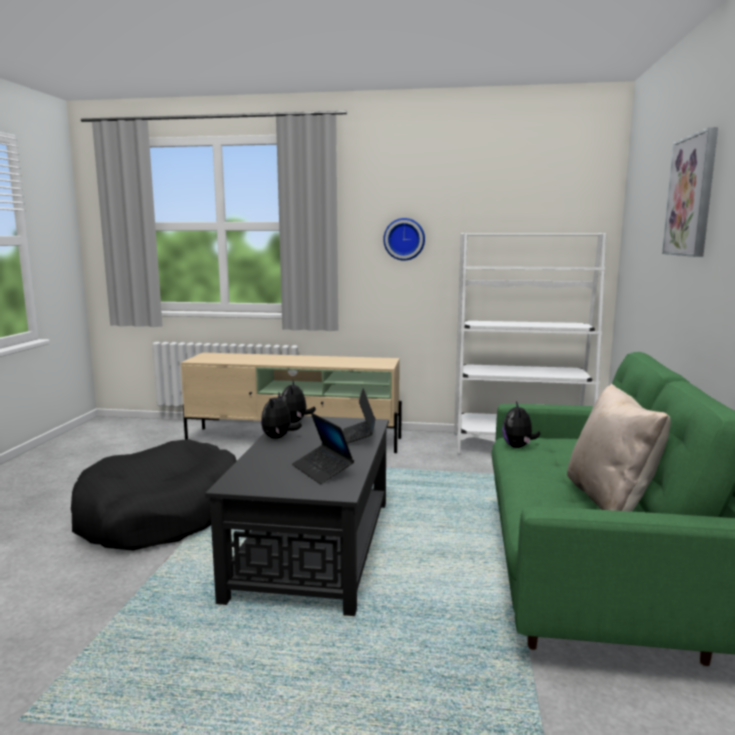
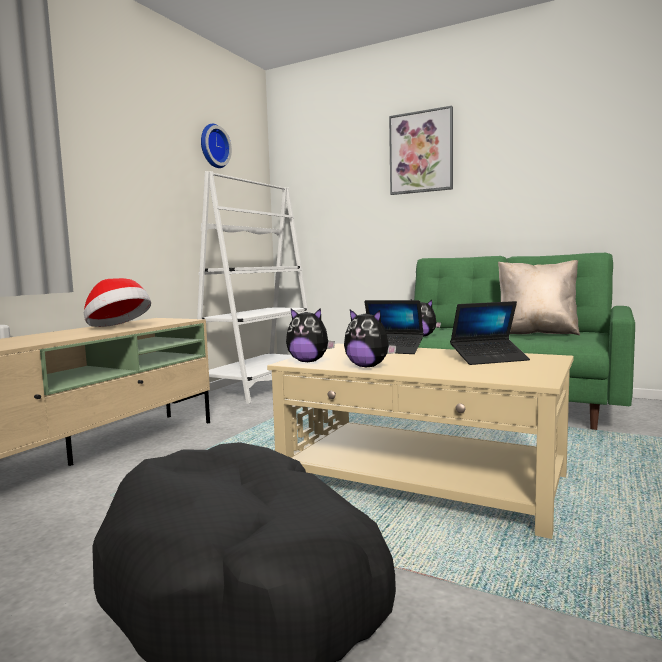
camera: 70 degrees left, 5 degrees down
(313, 547) = (422, 479): black coffee table -> beige coffee table
(330, 362) = (118, 328): none -> hat
(404, 239) = (126, 173): wall clock -> wall clock (213, 146)

